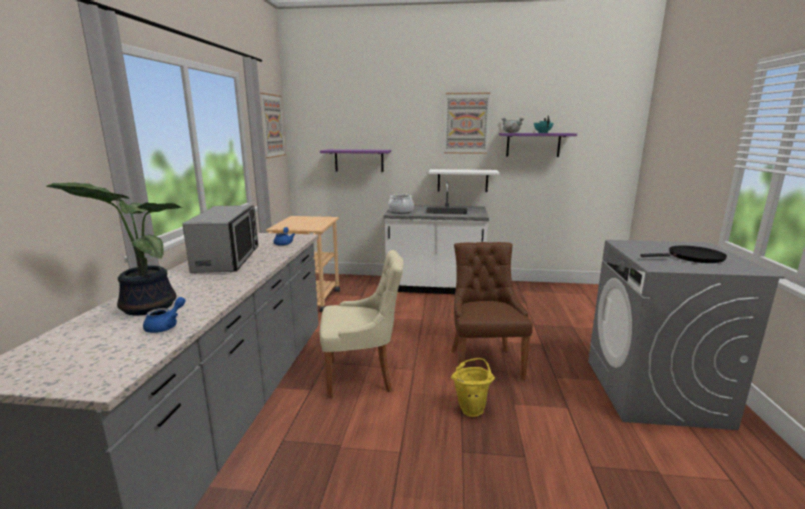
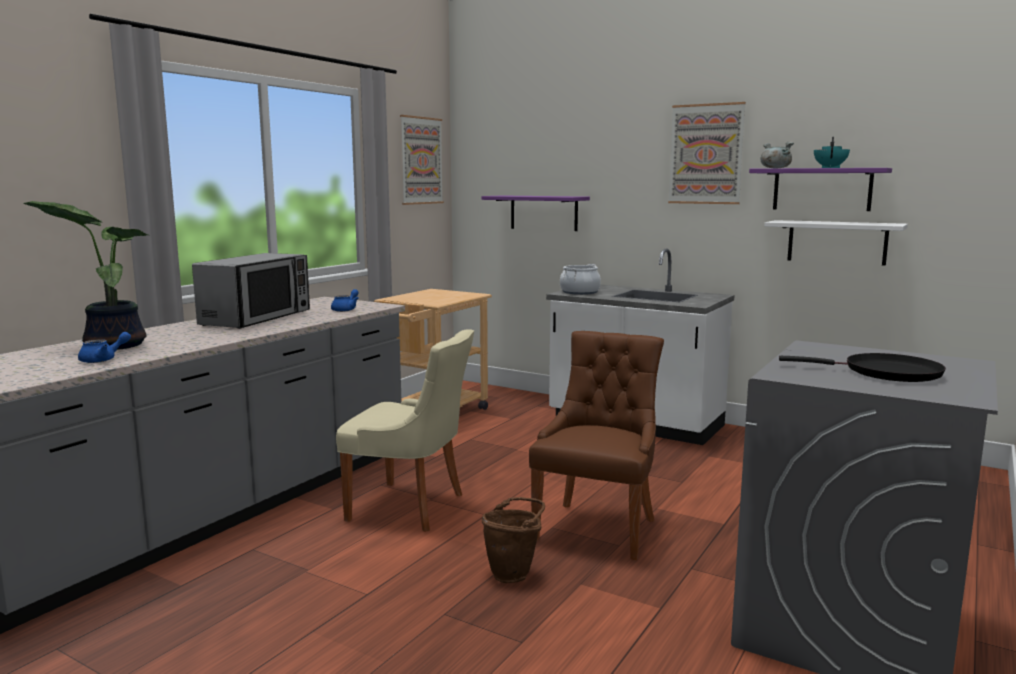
camera: 25 degrees right, 5 degrees down
(462, 180) = (699, 249): white shelf -> white shelf (837, 242)
(472, 408) = (514, 573): yellow bucket -> brown bucket

